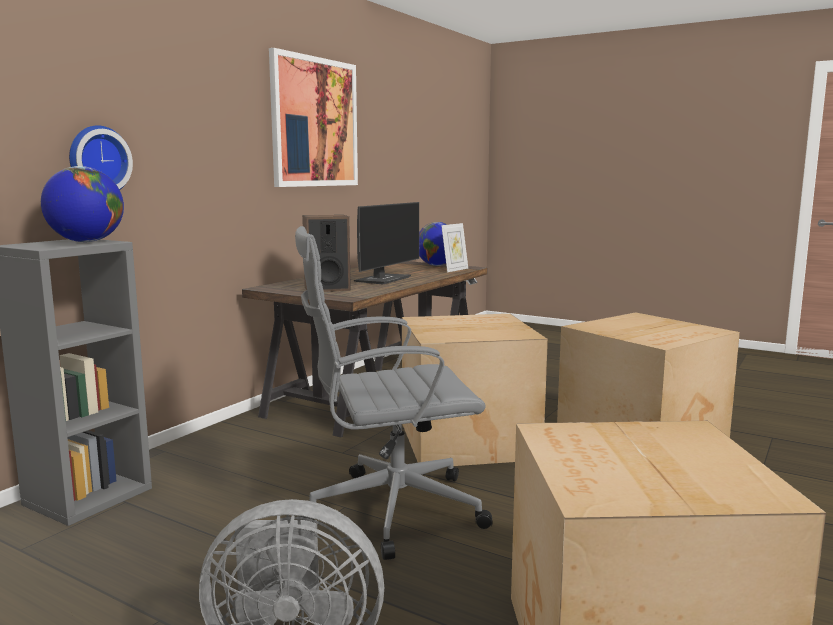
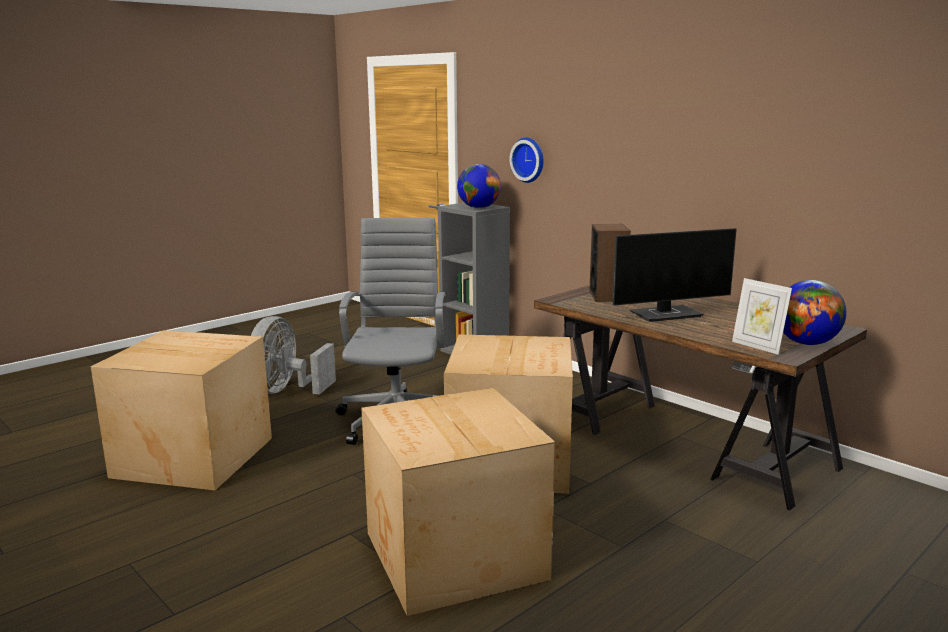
camera: 105 degrees right, 5 degrees up
(314, 122) = (735, 129): picture -> none
(383, 279) = (667, 314): monitor -> monitor turned 60 degrees counterclockwise

